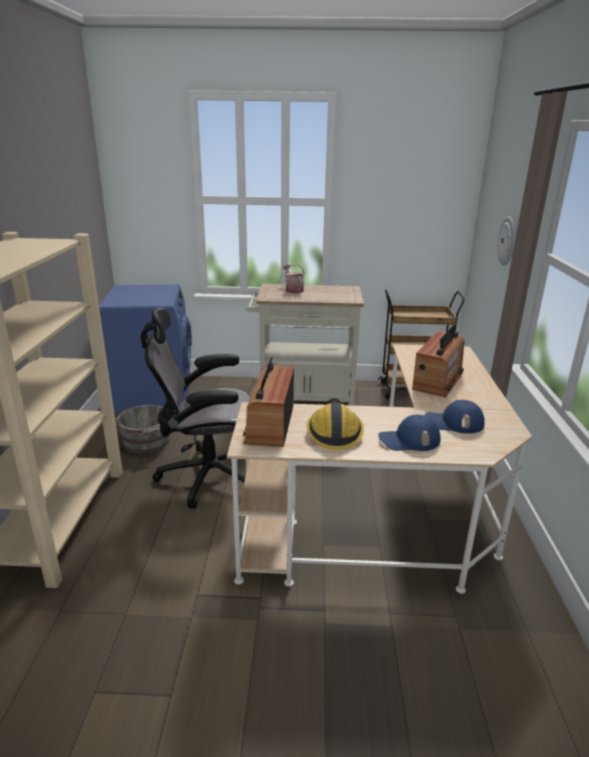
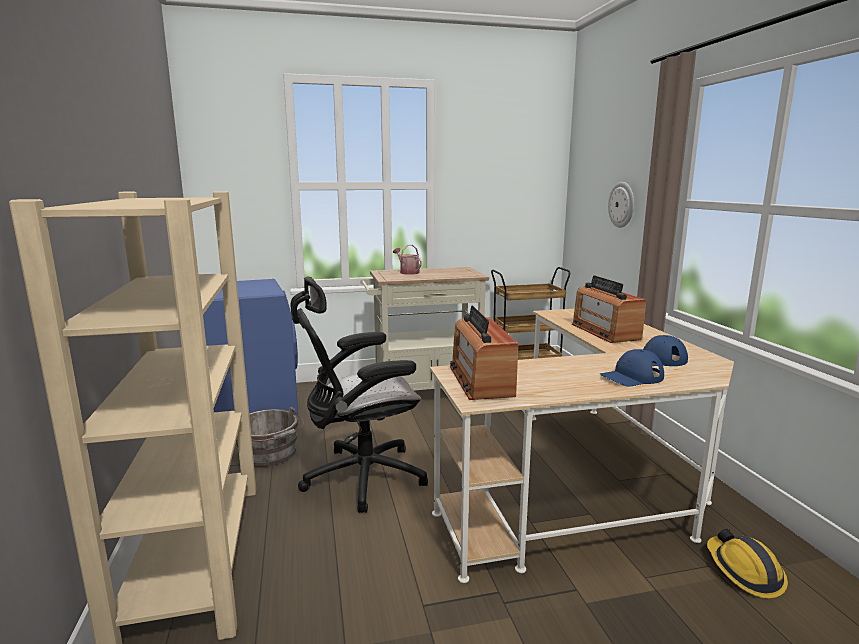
camera: 15 degrees left, 10 degrees down
(334, 432) = (553, 380): hard hat -> hard hat (744, 571)
(438, 380) = (605, 331): radio -> radio turned 150 degrees clockwise

